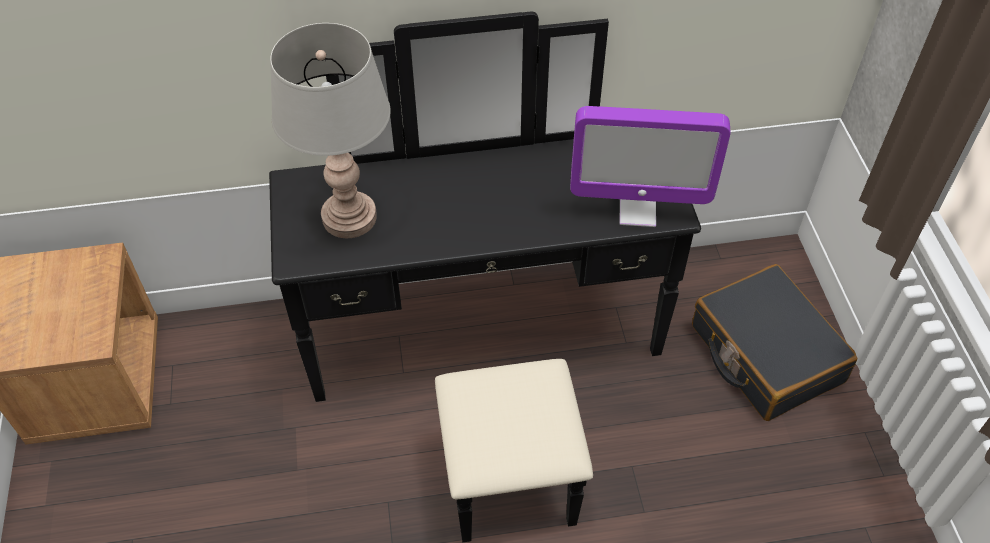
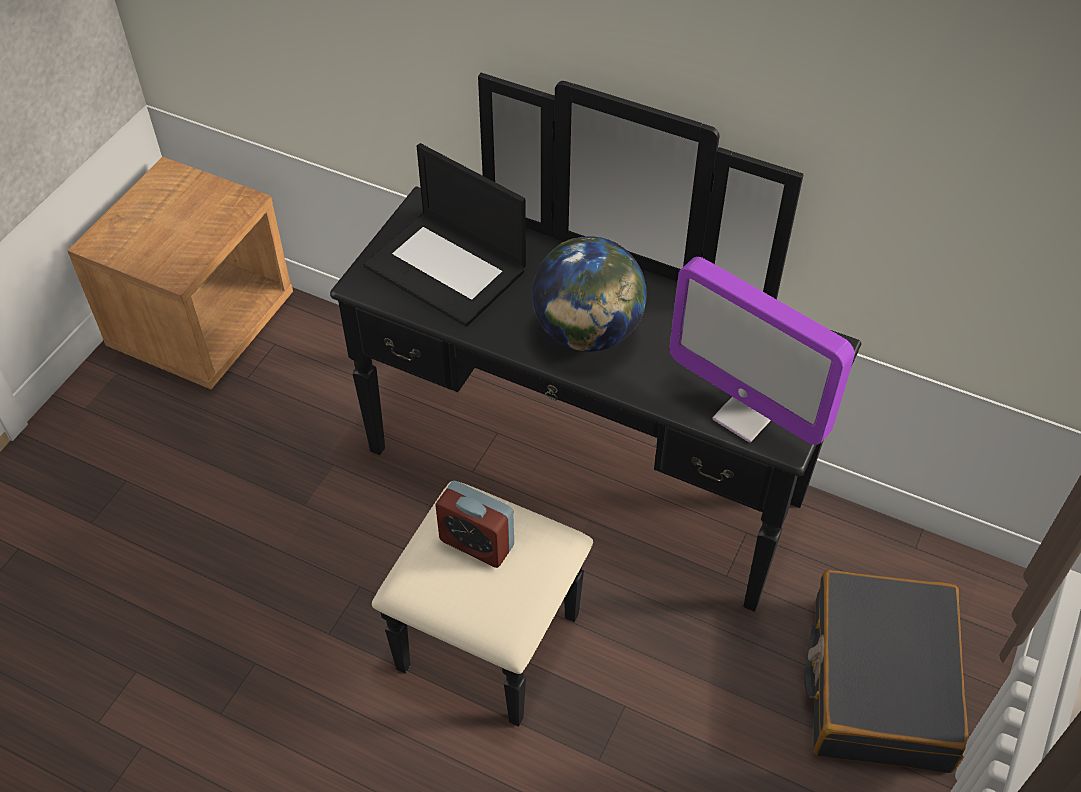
camera: 35 degrees right, 0 degrees up
(349, 217) = (448, 268): grey table lamp -> laptop
(489, 211) = (587, 333): none -> globe
(497, 407) = (476, 543): none -> alarm clock

